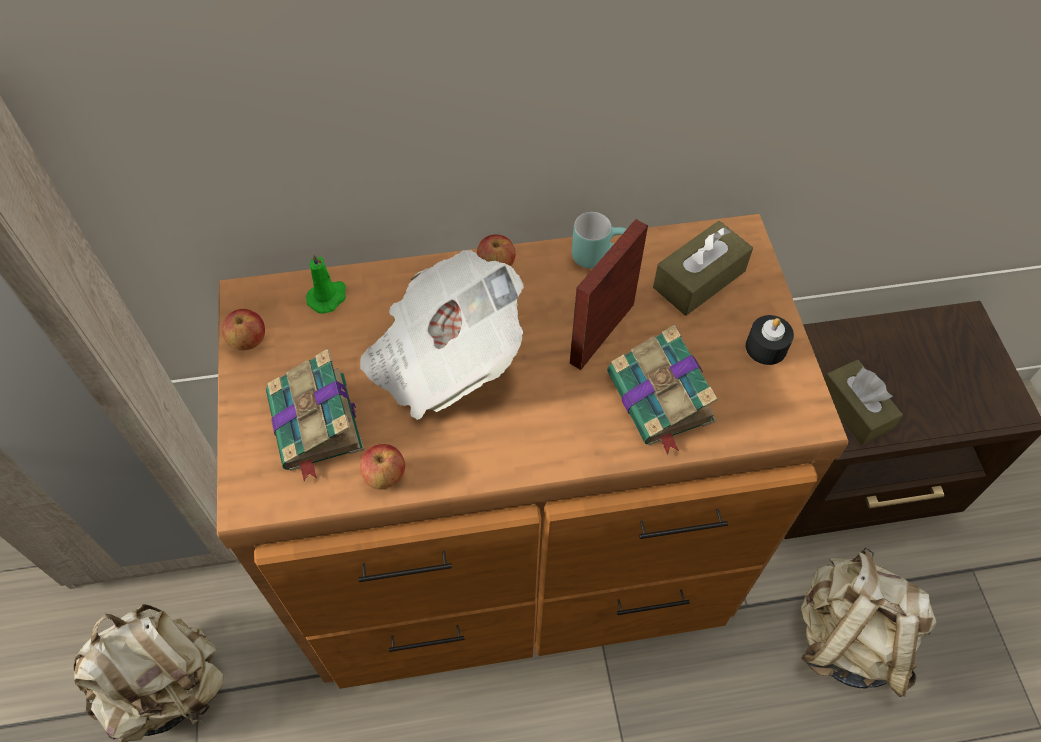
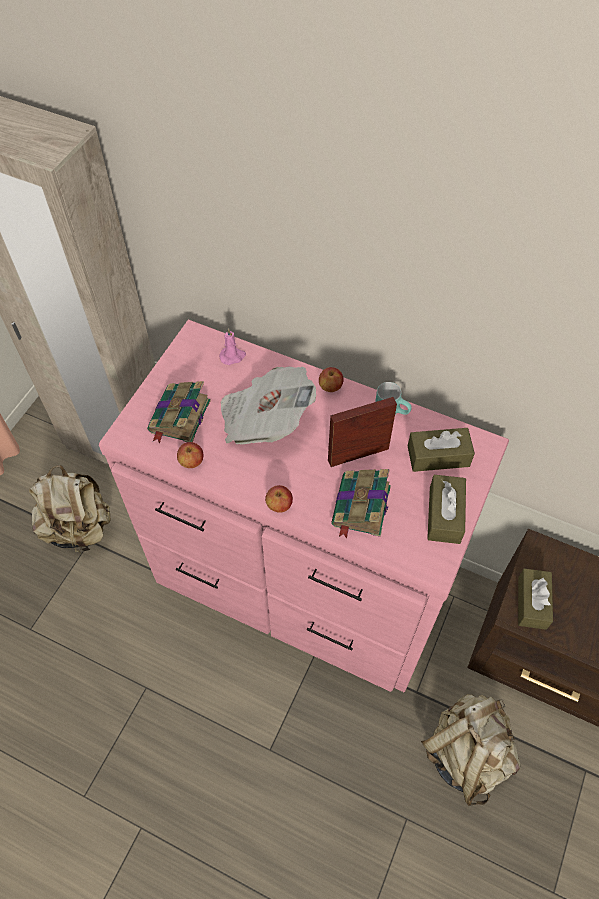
camera: 35 degrees right, 0 degrees up
(248, 341) = (178, 358): apple -> apple (279, 505)
(328, 297) = (233, 356): green candle -> pink candle
(520, 561) = (301, 579): brown dresser -> pink dresser
(766, 347) = (444, 515): black candle -> brown tissue box

